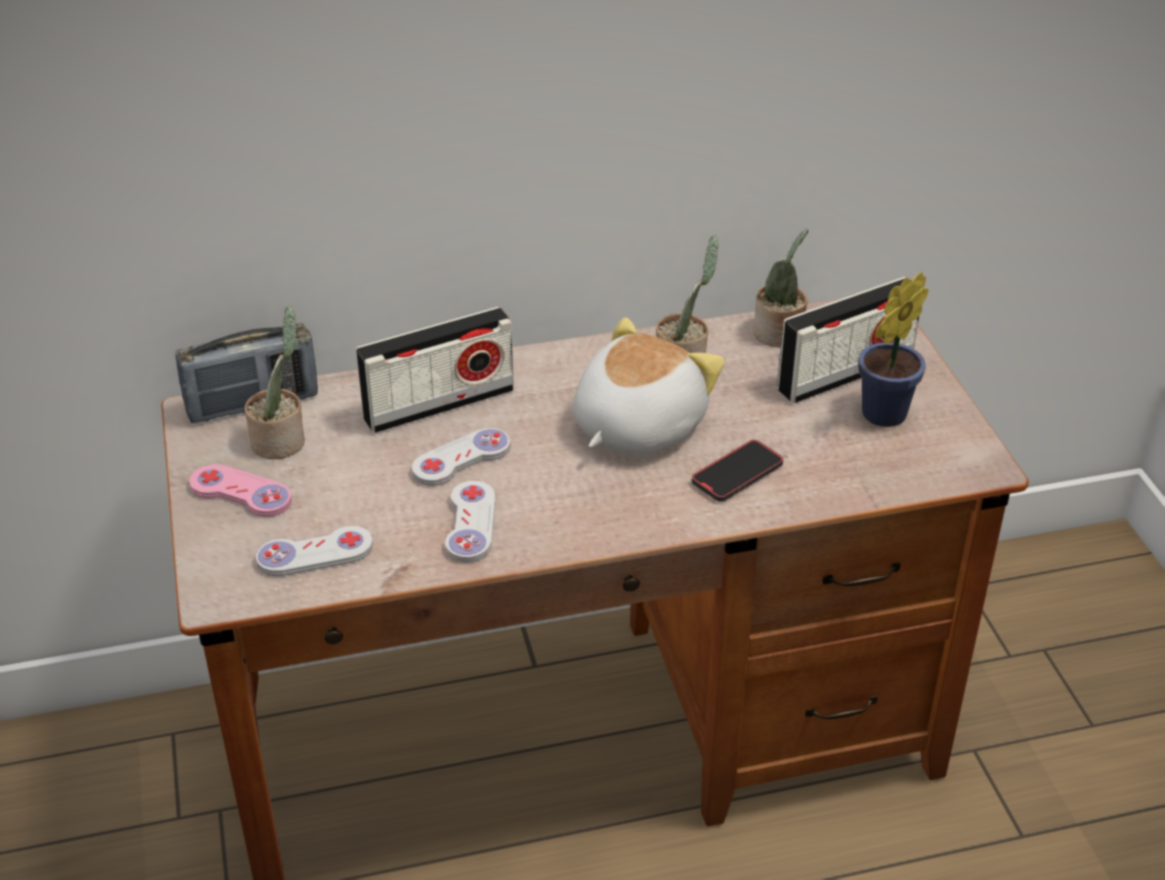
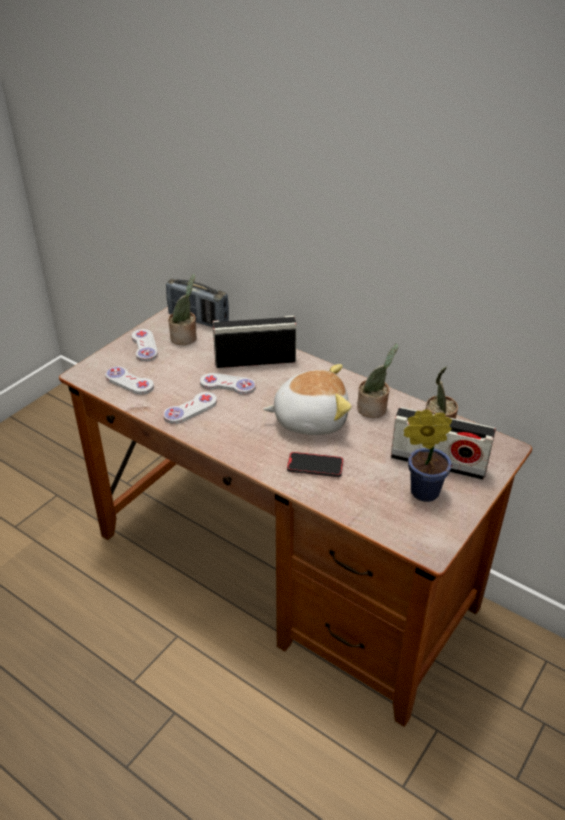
camera: 50 degrees right, 0 degrees up
(241, 493) = (144, 346): pink game controller -> white game controller
(439, 404) = (255, 361): radio -> radio turned 150 degrees clockwise

